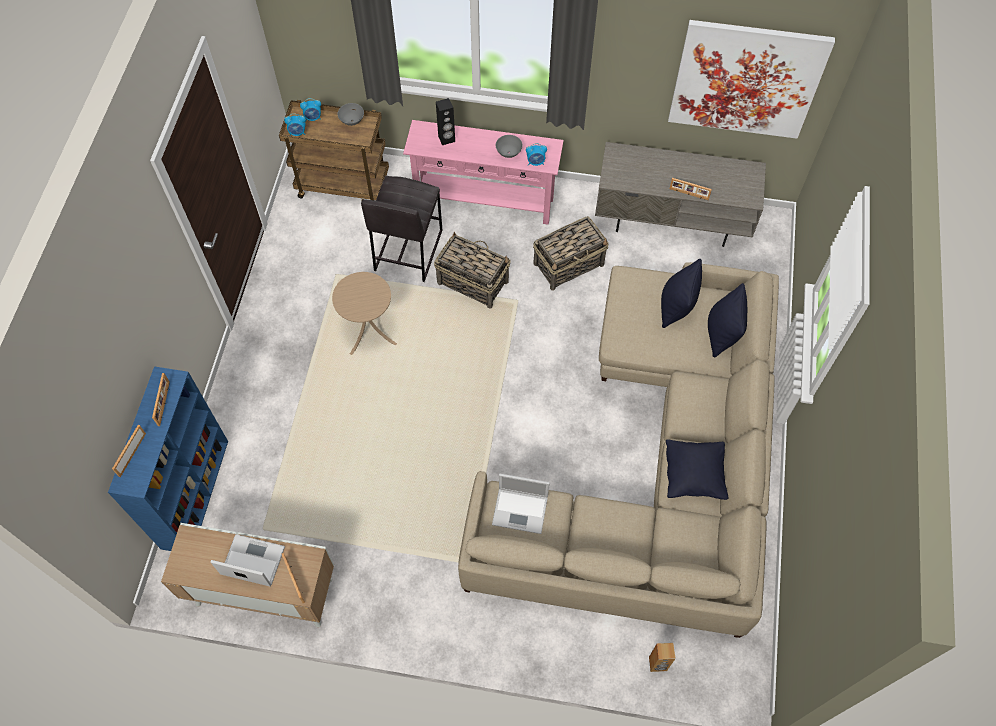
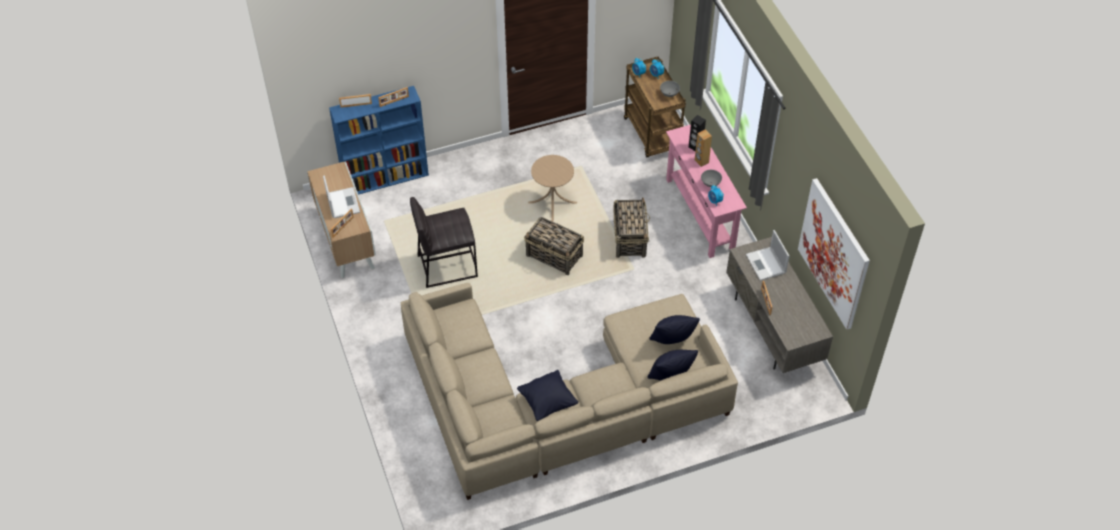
camera: 60 degrees right, 10 degrees down
(407, 250) = (627, 192): grey stool -> grey stool (446, 266)
(521, 510) = (462, 321): laptop -> laptop (766, 264)
(569, 264) = (685, 284): basket -> basket (555, 256)
(657, 664) = (421, 461): brown speaker -> brown speaker (701, 161)

